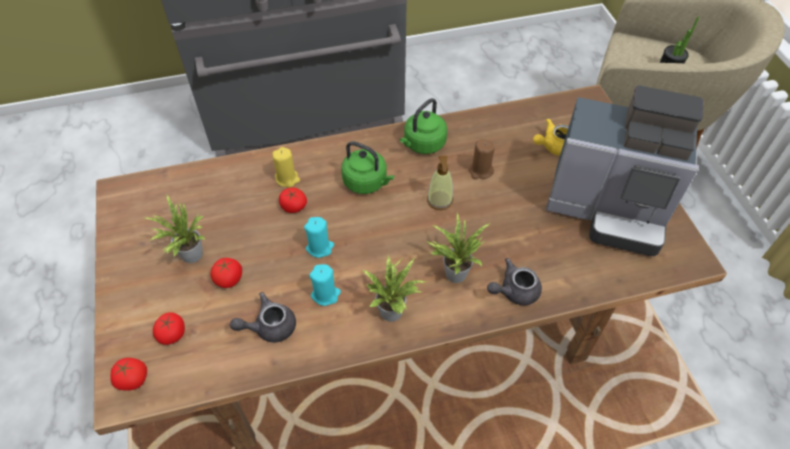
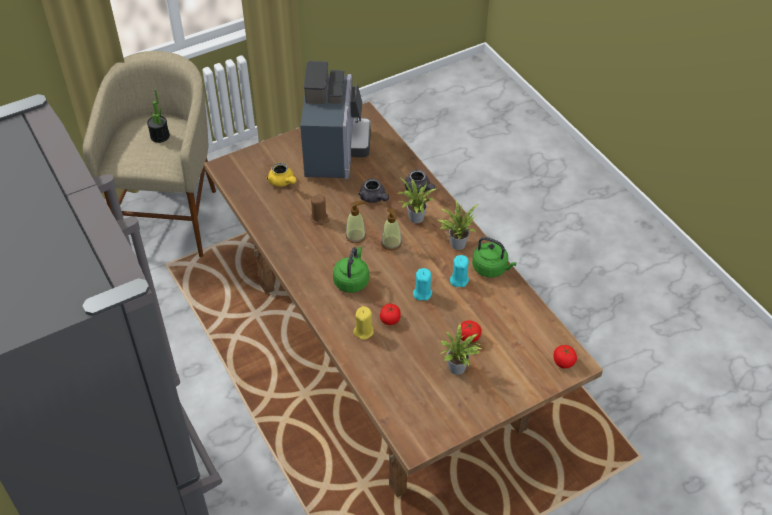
camera: 105 degrees left, 5 degrees down
(172, 334) = (523, 354): tomato -> none
(269, 327) = (495, 303): grey teapot -> grey teapot (374, 198)
(416, 234) = (391, 243): none -> soap dispenser
(423, 144) = (301, 255): green kettle -> green kettle (491, 268)

